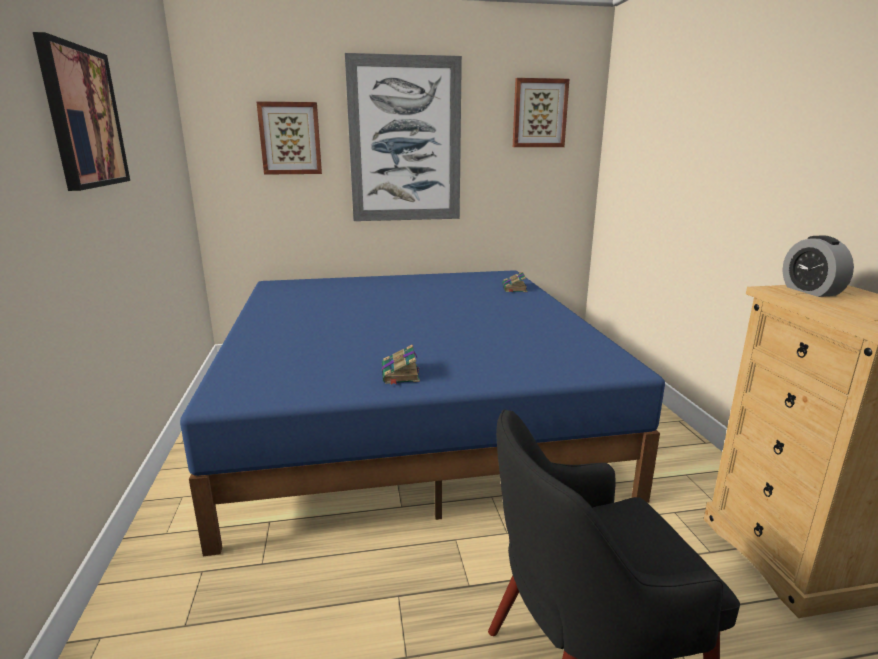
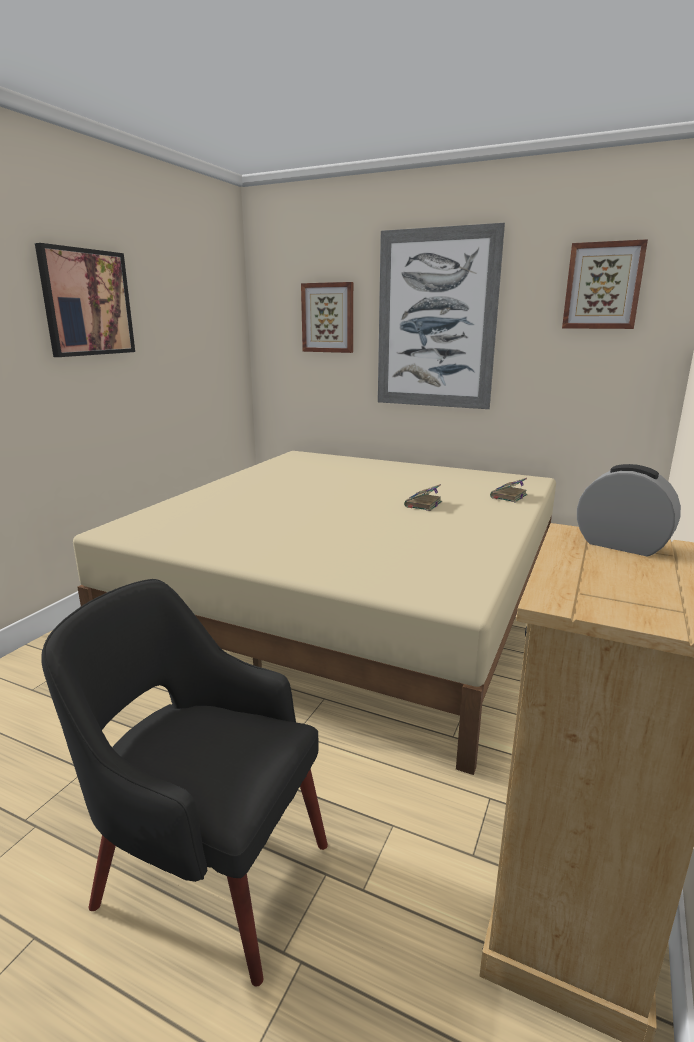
camera: 35 degrees right, 0 degrees up
(400, 374) = (247, 547): book -> book (423, 504)
(412, 413) = (351, 603): blue bed -> beige bed
(811, 291) = (621, 545): alarm clock -> alarm clock turned 105 degrees clockwise

